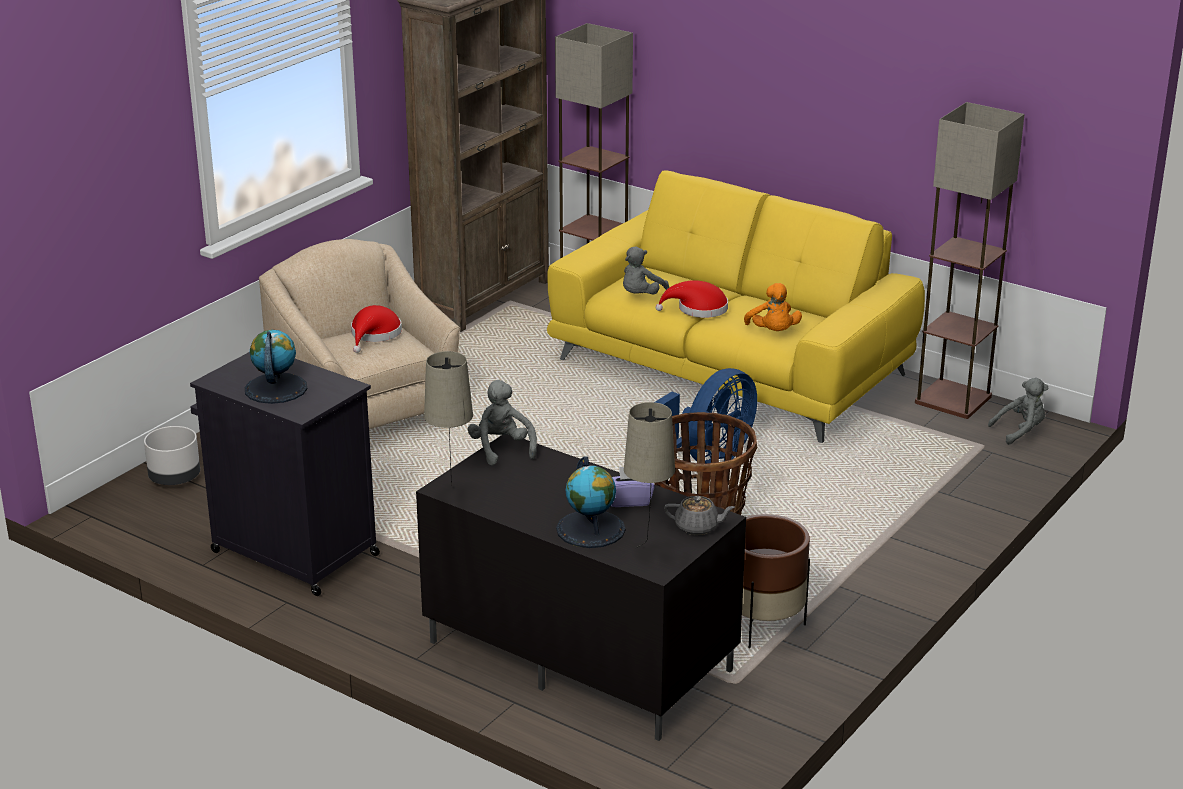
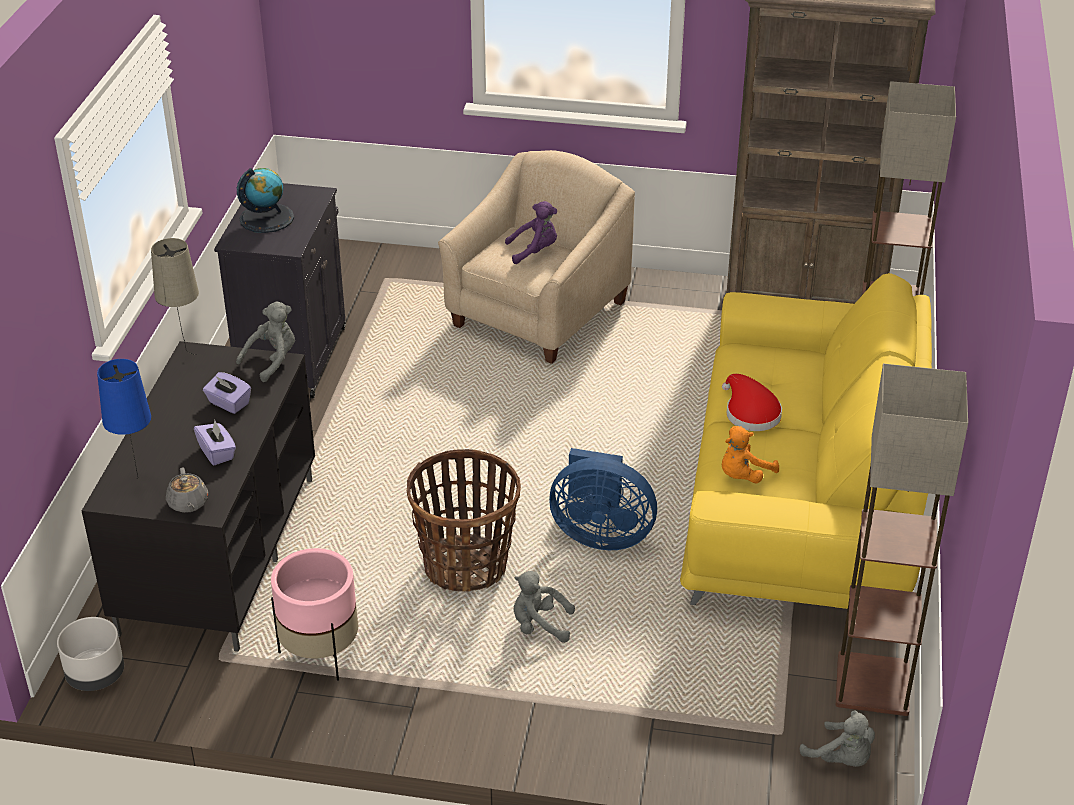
camera: 65 degrees right, 10 degrees up
(174, 479) = (366, 265): grey planter -> grey planter (95, 675)
(374, 335) = (534, 251): red hat -> purple plush toy
(552, 482) = (228, 403): none -> purple tissue box
(591, 529) = (158, 446): globe -> none
(641, 295) = (751, 370): grey plush toy -> grey plush toy (539, 625)
(648, 548) = (139, 485): beige table lamp -> blue table lamp
(763, 626) = (320, 653): brown planter -> pink planter

